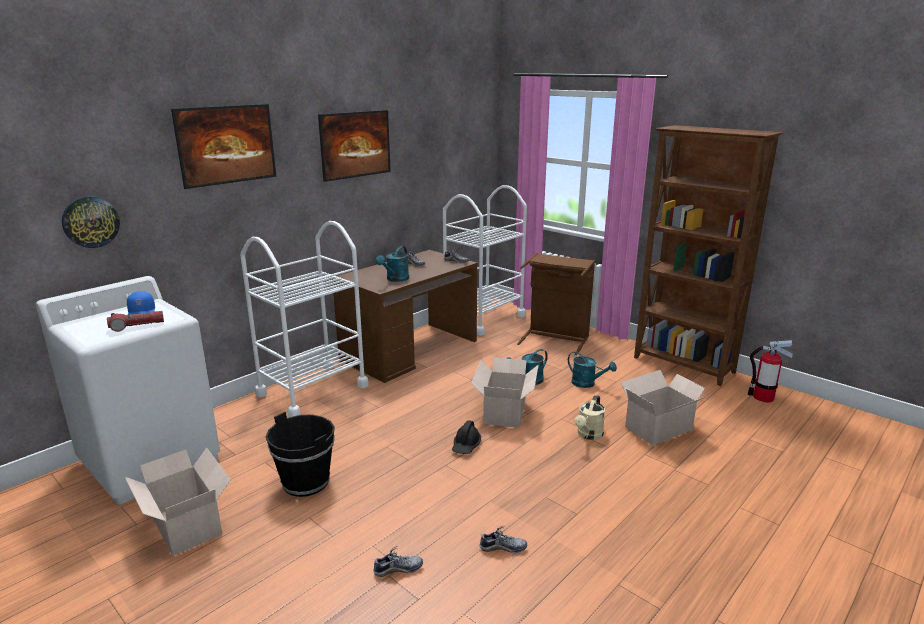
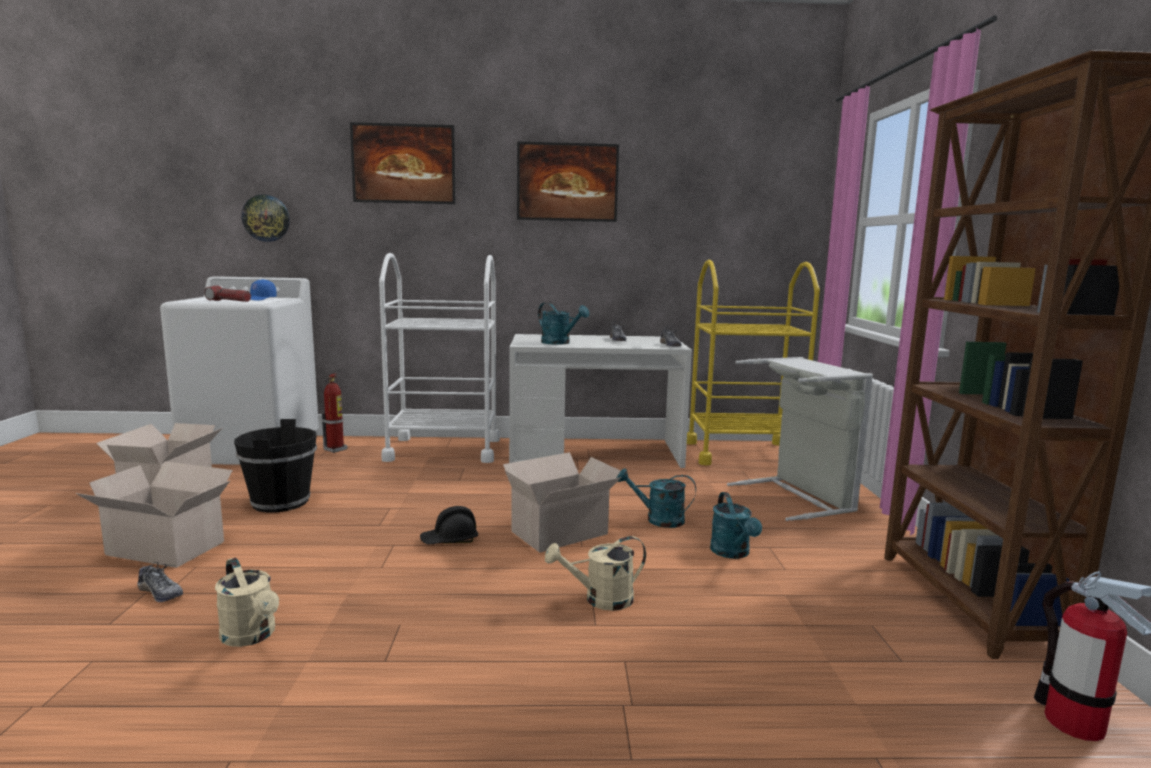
camera: 45 degrees right, 10 degrees down
(228, 426) = (336, 449): none -> fire extinguisher
(395, 279) = (560, 343): turquoise watering can -> turquoise watering can turned 120 degrees counterclockwise
(409, 350) = (594, 452): brown desk -> white desk
(483, 318) = (743, 453): white cart -> yellow cart
(503, 547) = (252, 636): shoe -> beige watering can
(555, 338) = (799, 497): brown laundry basket -> grey laundry basket
(660, 428) = (727, 648): cardboard box -> cardboard box (167, 549)

